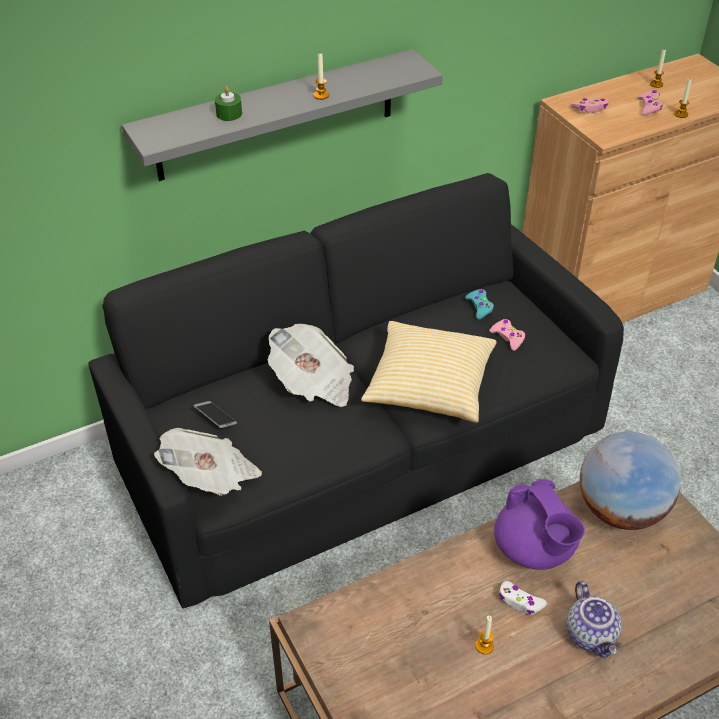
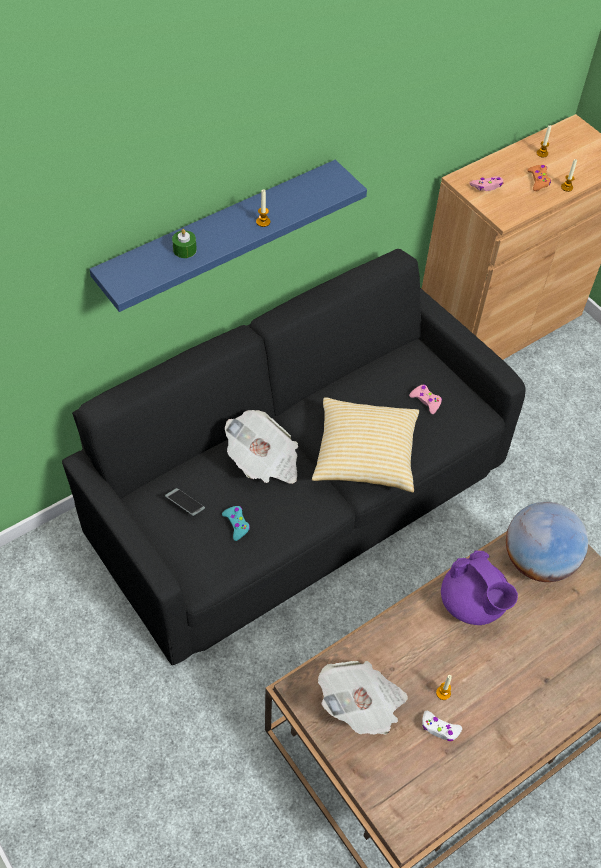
camera: 10 degrees left, 10 degrees up
(212, 477) = (193, 563): newspaper -> newspaper (362, 705)
(276, 116) = (219, 235): grey shelf -> blue shelf
(479, 307) = (397, 371): turquoise game controller -> turquoise game controller (236, 524)
(520, 602) = (466, 651): white game controller -> white game controller (439, 728)
(592, 635) = (526, 674): teapot -> none
(649, 107) = (538, 180): pink game controller -> orange game controller

